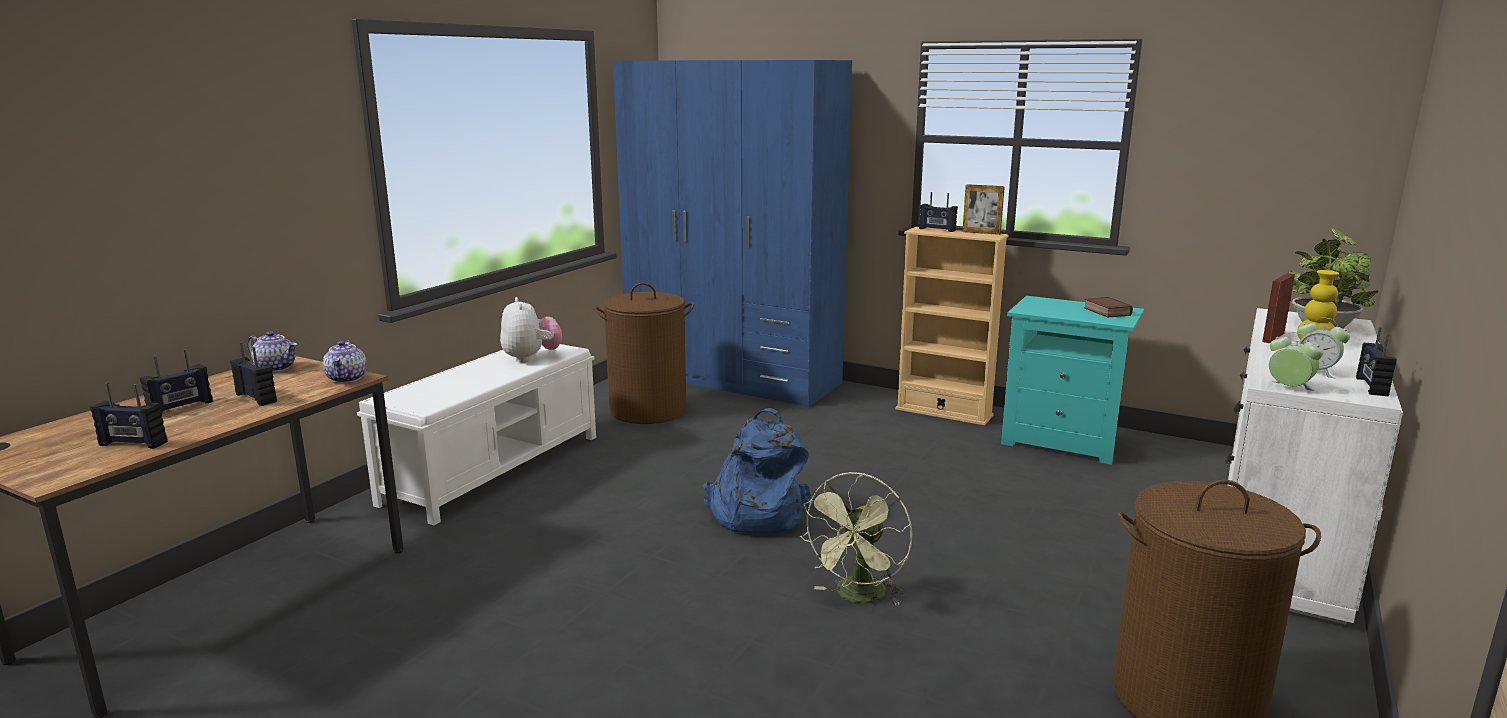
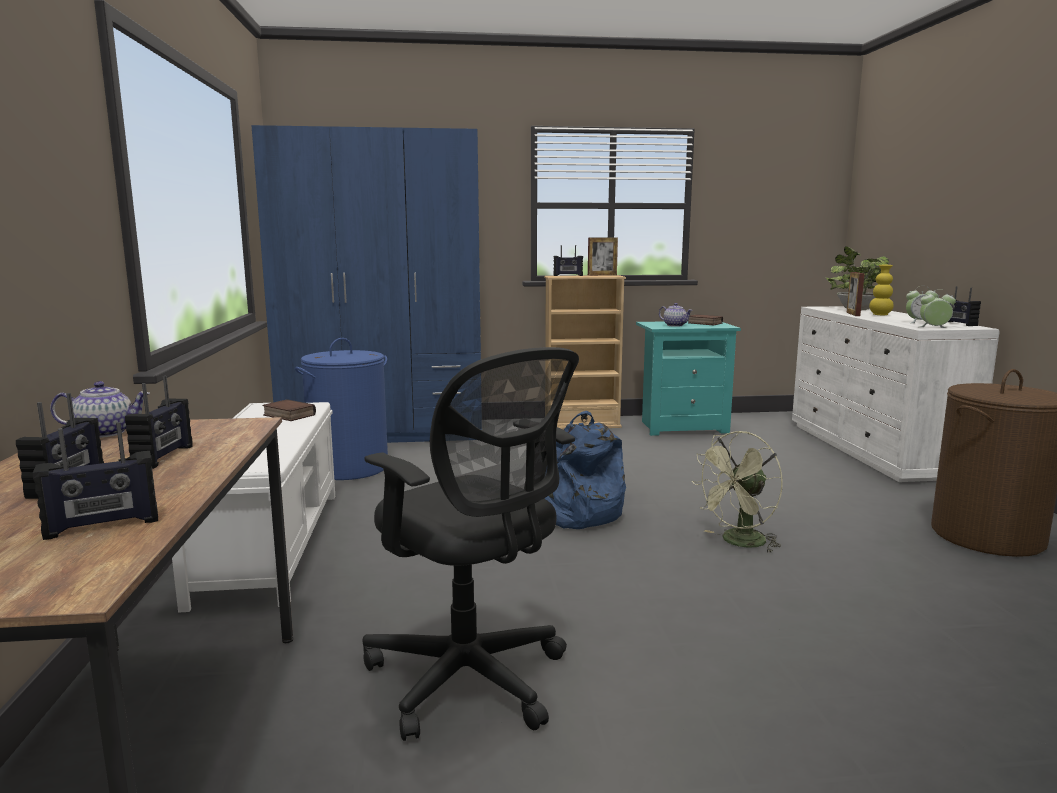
camera: 35 degrees left, 5 degrees down
(257, 398) = (164, 457): radio -> radio turned 90 degrees clockwise
(347, 378) = (239, 425): teapot -> teapot (675, 325)
(451, 627) = (471, 681): none -> black office chair
(531, 358) = (287, 415): plush toy -> book
(648, 410) = (349, 467): brown laundry basket -> blue laundry basket
(858, 597) = (738, 543): green fan -> green fan turned 60 degrees clockwise

